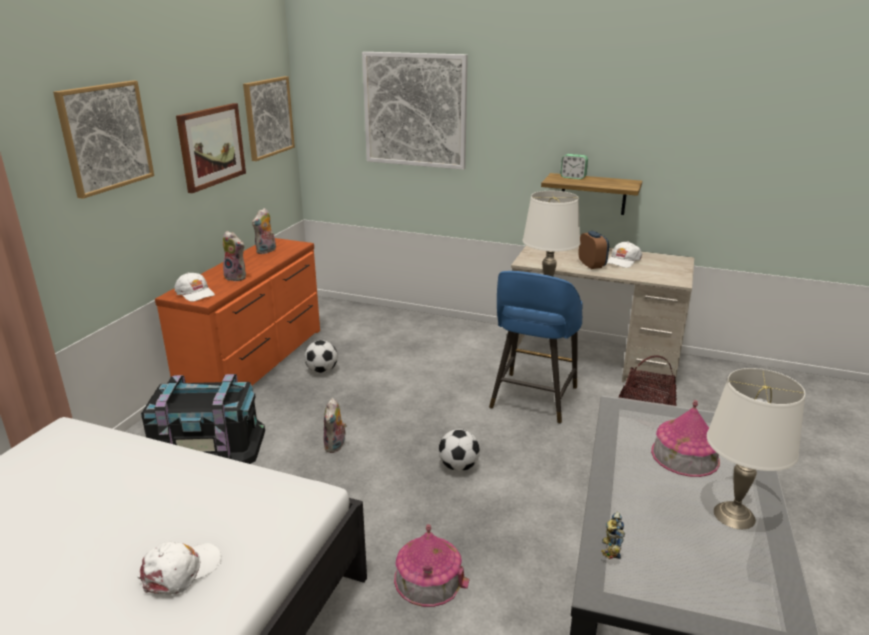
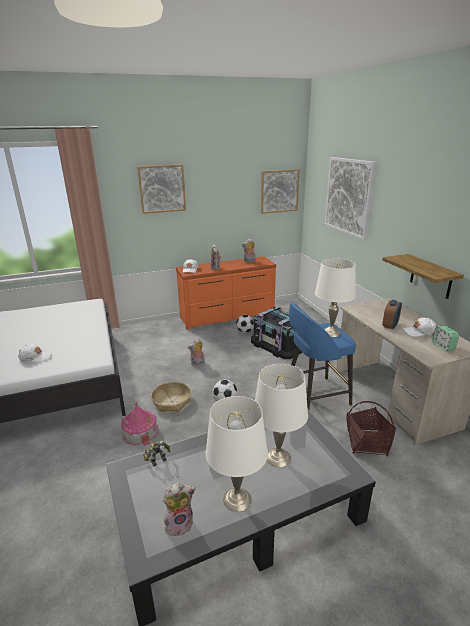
camera: 50 degrees right, 0 degrees up
(207, 446) = (162, 339): black storage box -> black storage box (278, 344)
(211, 146) = (230, 201): picture -> none
(396, 514) = (171, 402): none -> basket
(573, 177) = (414, 259): alarm clock -> alarm clock (443, 346)
(685, 456) = (277, 457): toy house -> white table lamp
(747, 578) = (179, 524): none -> plush toy

